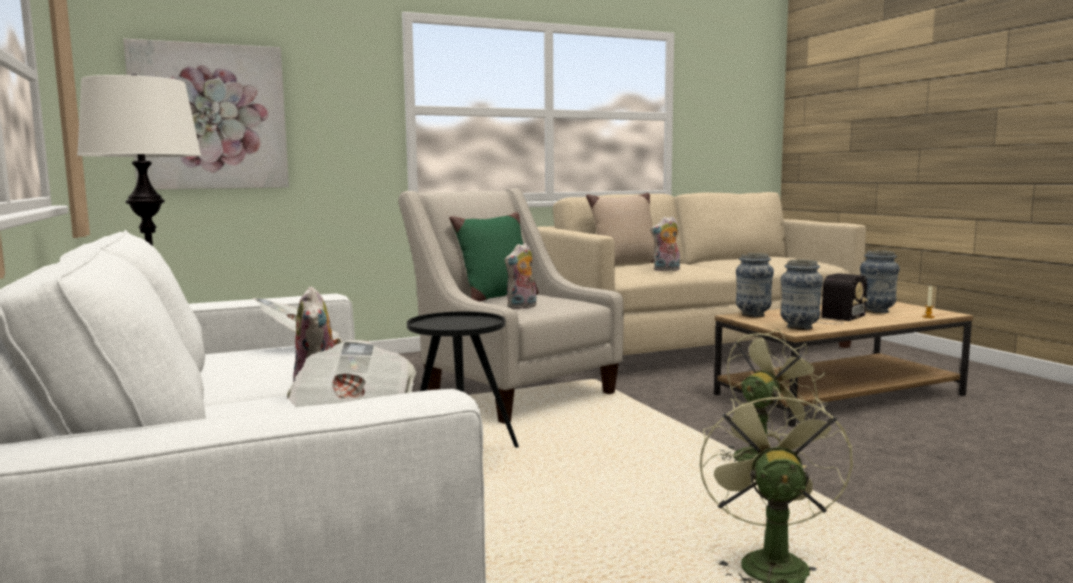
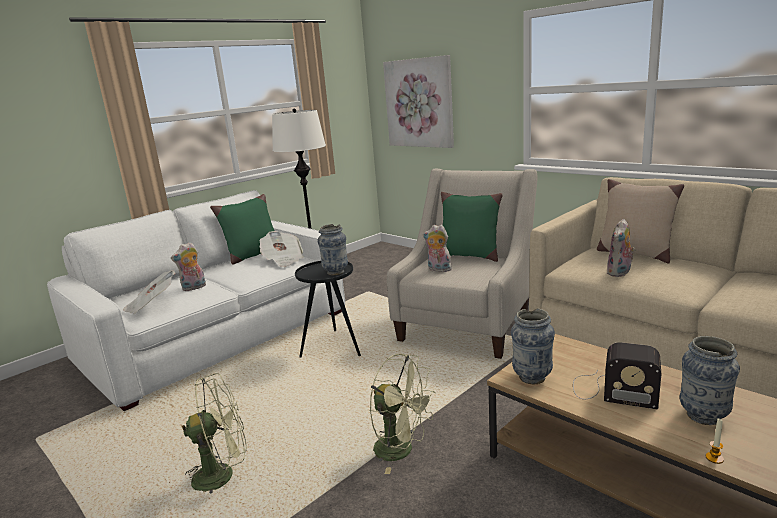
camera: 70 degrees right, 10 degrees up
(213, 360) = (253, 256): none -> green pillow
(666, 270) = (620, 273): plush toy -> plush toy turned 105 degrees counterclockwise
(753, 315) = (571, 348): vase -> vase (335, 272)

